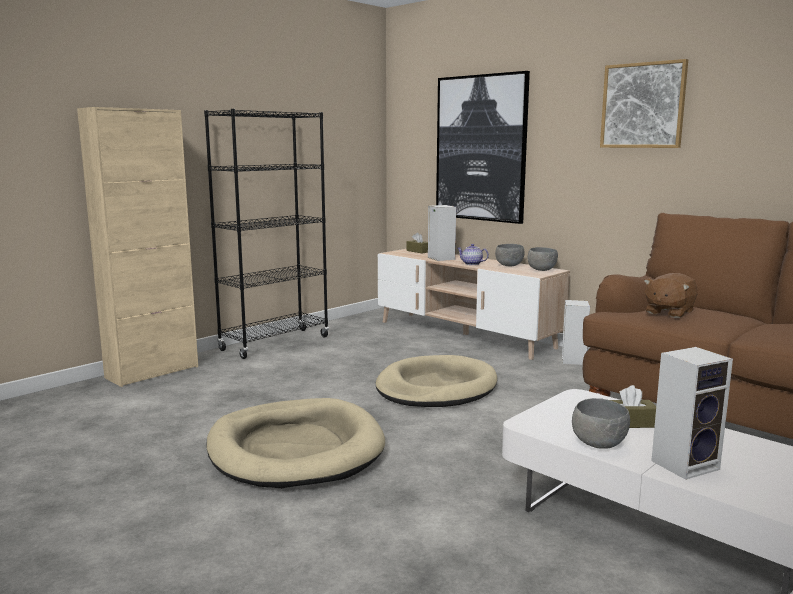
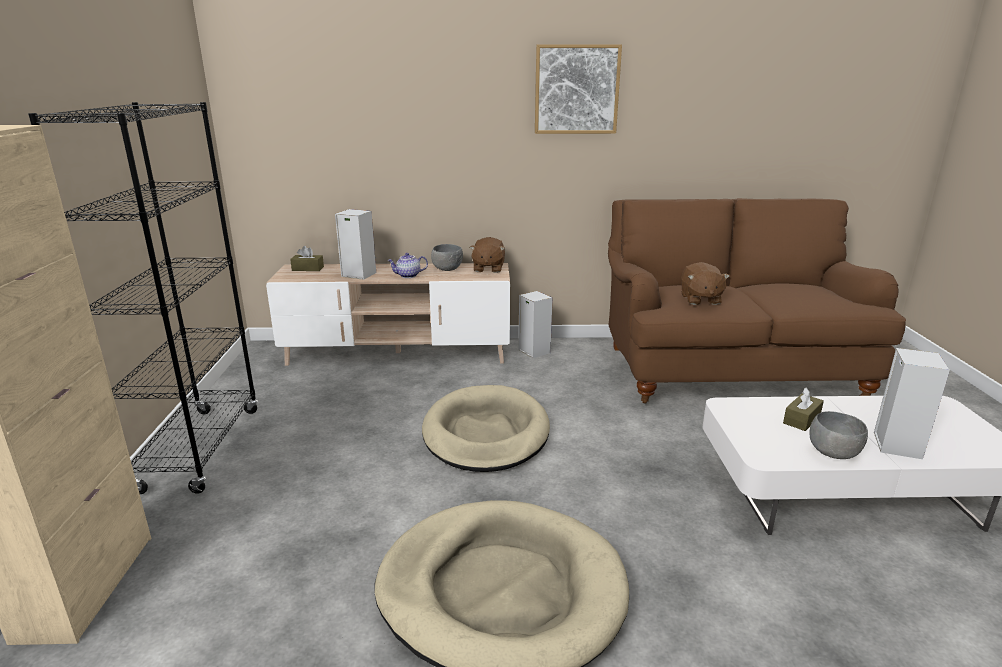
camera: 45 degrees left, 10 degrees up
(481, 148) = (377, 135): picture -> none
(542, 270) = (488, 268): grey bowl -> brown plush toy

